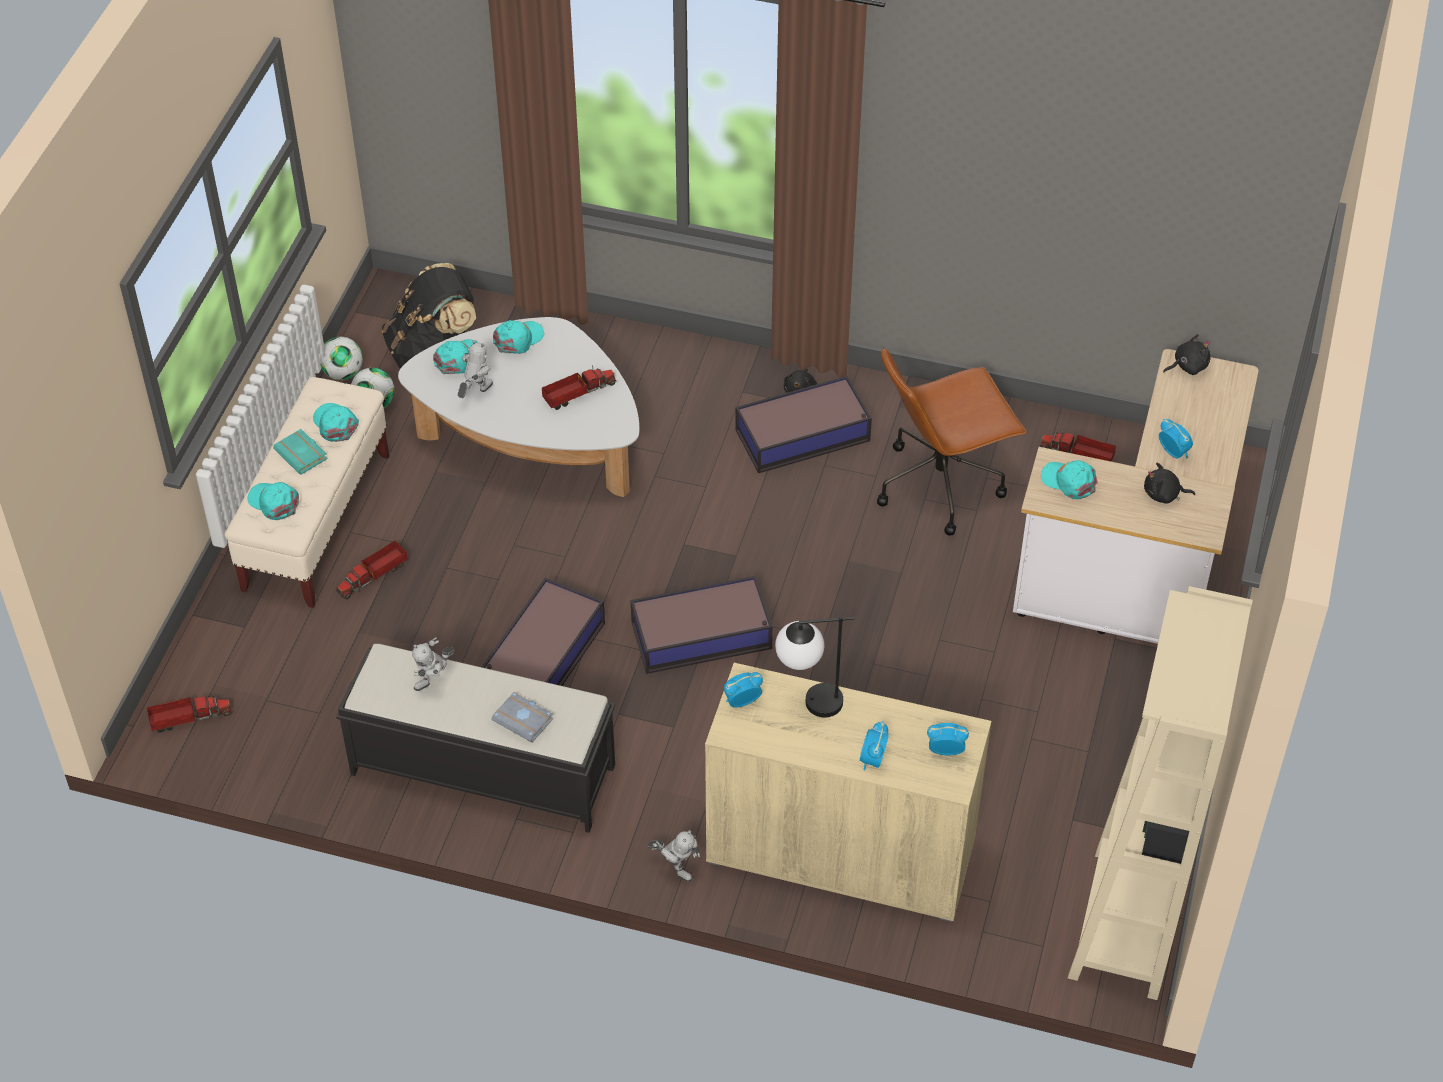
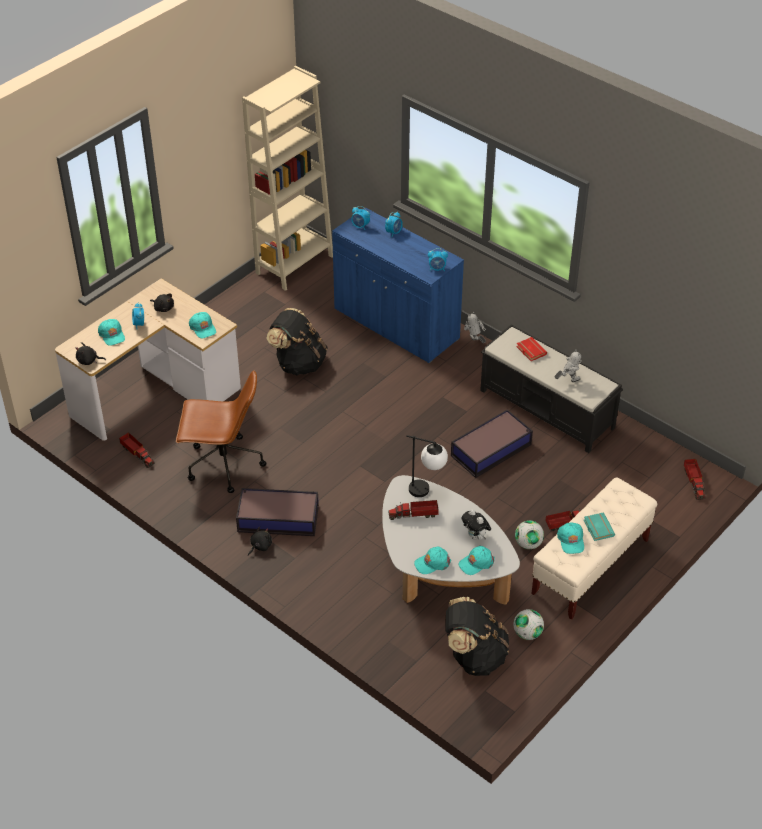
camera: 155 degrees left, 5 degrees down
(188, 718) = (694, 482): toy truck -> toy truck turned 105 degrees counterclockwise
(274, 502) = (623, 505): turquoise cap -> turquoise cap (112, 335)
(343, 373) = (540, 665): football -> football (528, 544)
(476, 393) = (475, 536): toy robot -> plush toy
(524, 719) = (530, 351): grey book -> red book
(703, 635) = (402, 432): storage box -> none
(808, 704) = (407, 259): table lamp -> table lamp (427, 491)
(840, 852) = (396, 325): beige cabinet -> blue cabinet
(956, 702) = (299, 363): none -> black backpack

